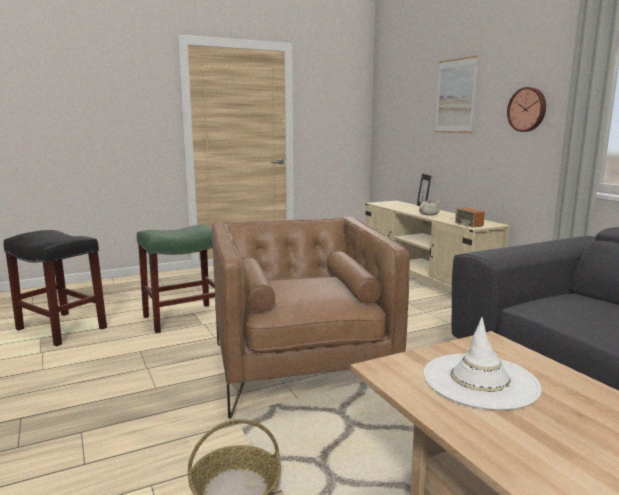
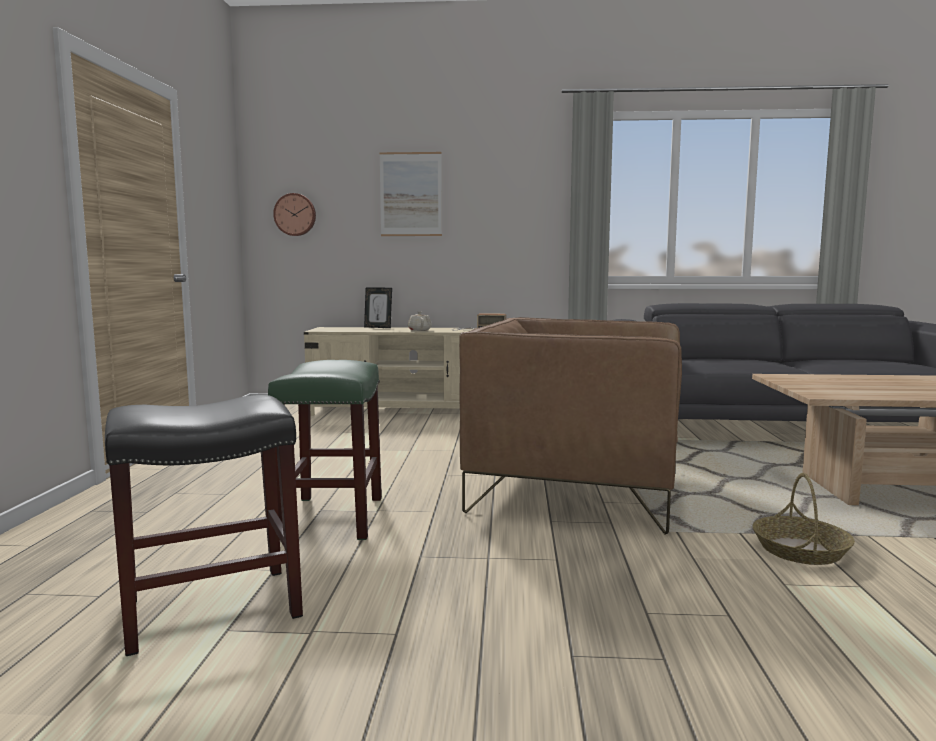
camera: 60 degrees left, 5 degrees down
(480, 381) = (847, 386): white hat -> none
(527, 109) = (514, 211): wall clock -> wall clock (295, 214)

